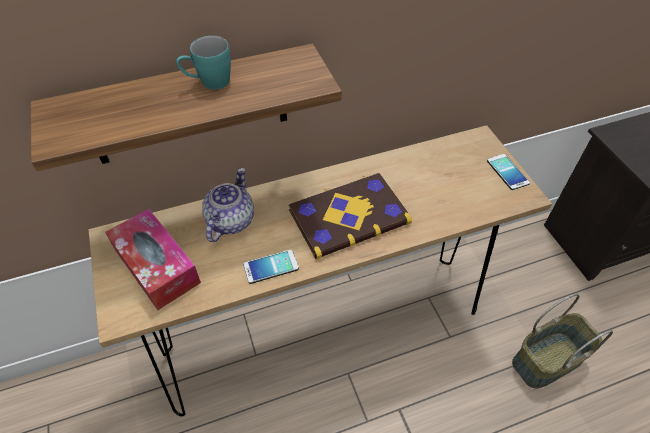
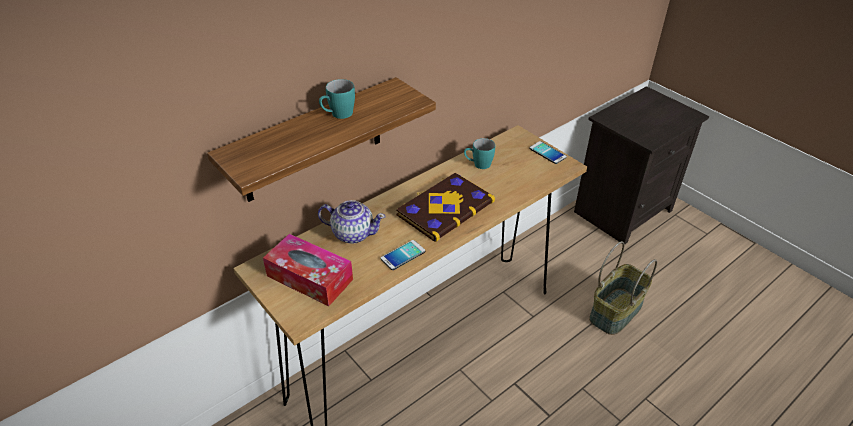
camera: 20 degrees left, 10 degrees down
(230, 221) = (352, 233): teapot -> teapot turned 105 degrees clockwise
(414, 167) = (478, 165): none -> turquoise mug

